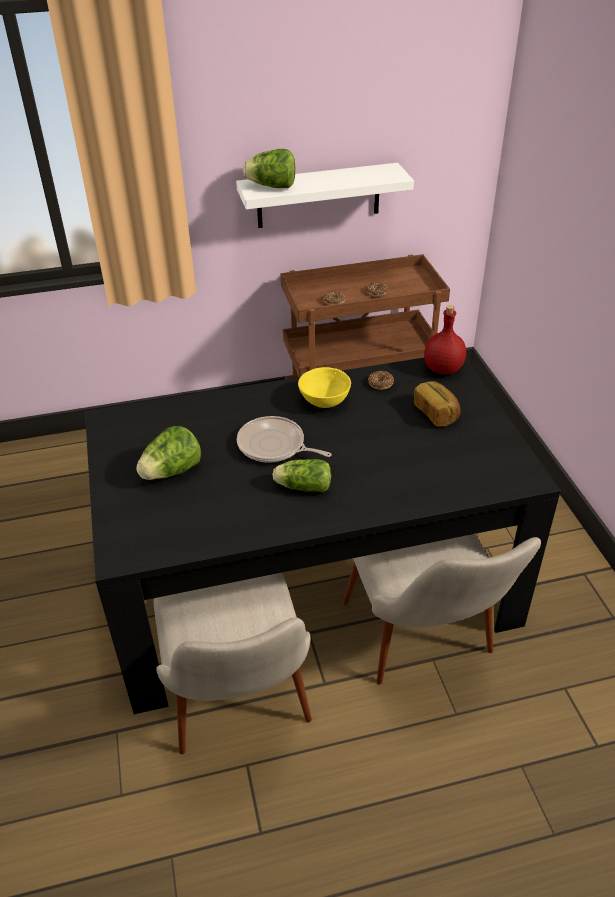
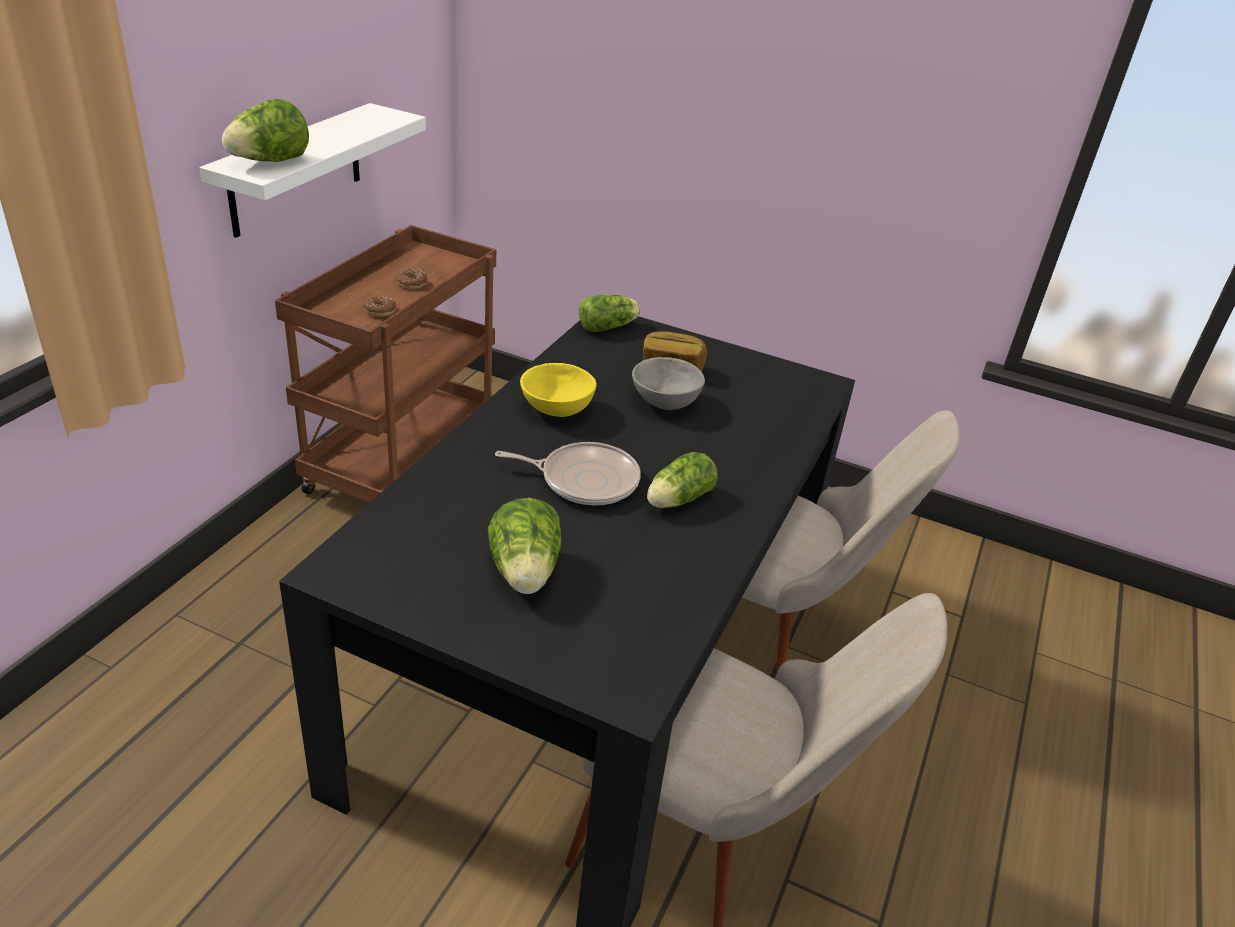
camera: 55 degrees left, 5 degrees down
(274, 446) = (584, 480): frying pan -> frying pan turned 150 degrees counterclockwise
(380, 384) = (579, 366): donut -> none
(392, 431) = (663, 403): none -> grey bowl
(442, 369) = (609, 327): red bottle -> lettuce

